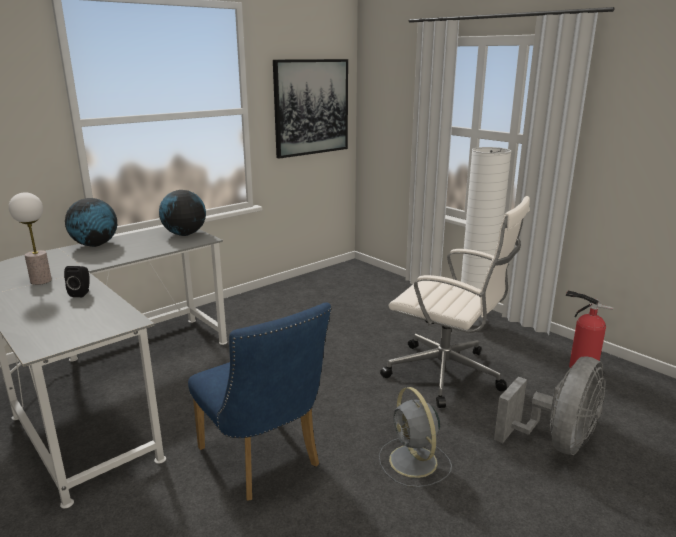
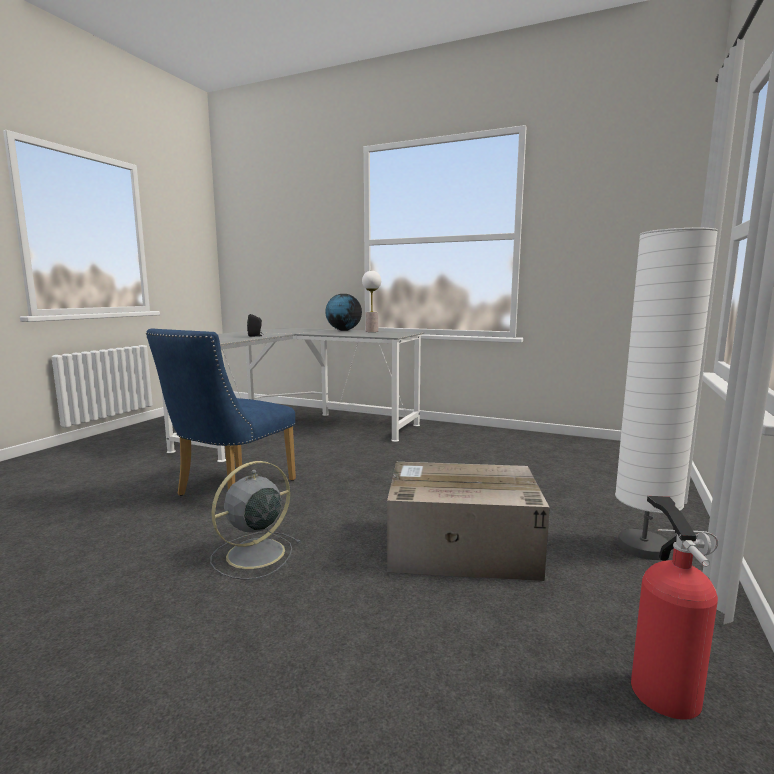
camera: 65 degrees right, 10 degrees down
(41, 281) = (270, 332): table lamp -> table lamp (372, 331)
(184, 234) = (395, 334): globe -> none
(311, 107) = (614, 233): picture -> none
(447, 375) = (459, 547): white office chair -> cardboard box
(556, 442) = (354, 668): grey fan -> none

